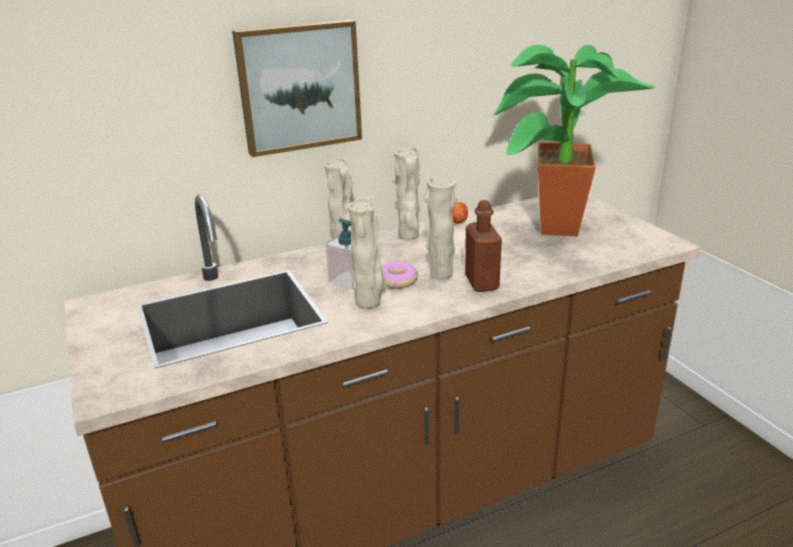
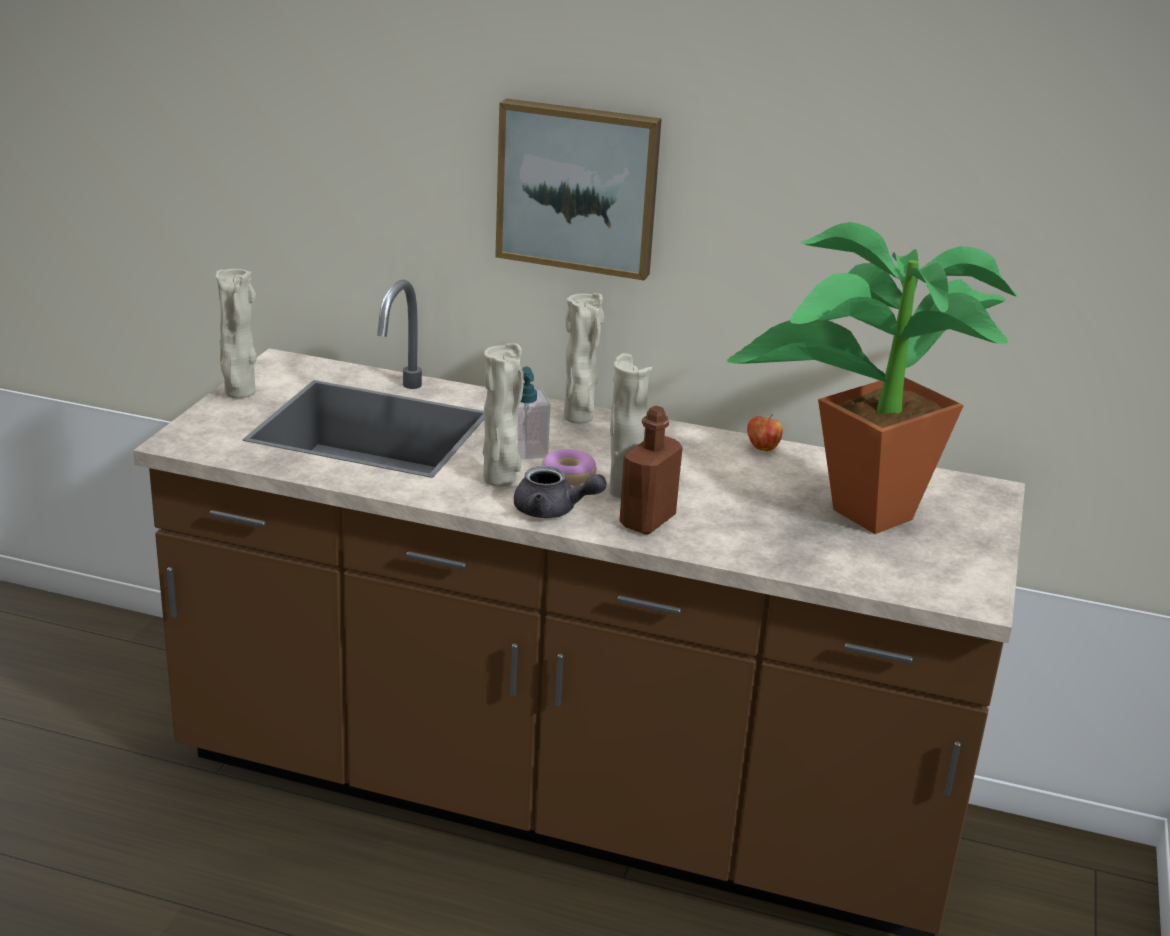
camera: 40 degrees right, 0 degrees up
(409, 236) = (675, 437): beige vase -> beige vase (239, 394)
(429, 303) = (553, 511): none -> grey teapot

